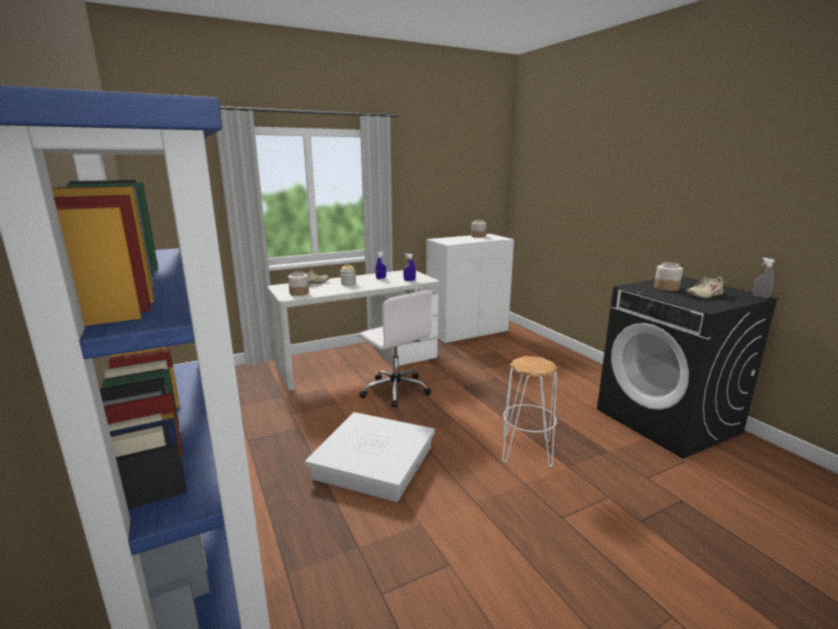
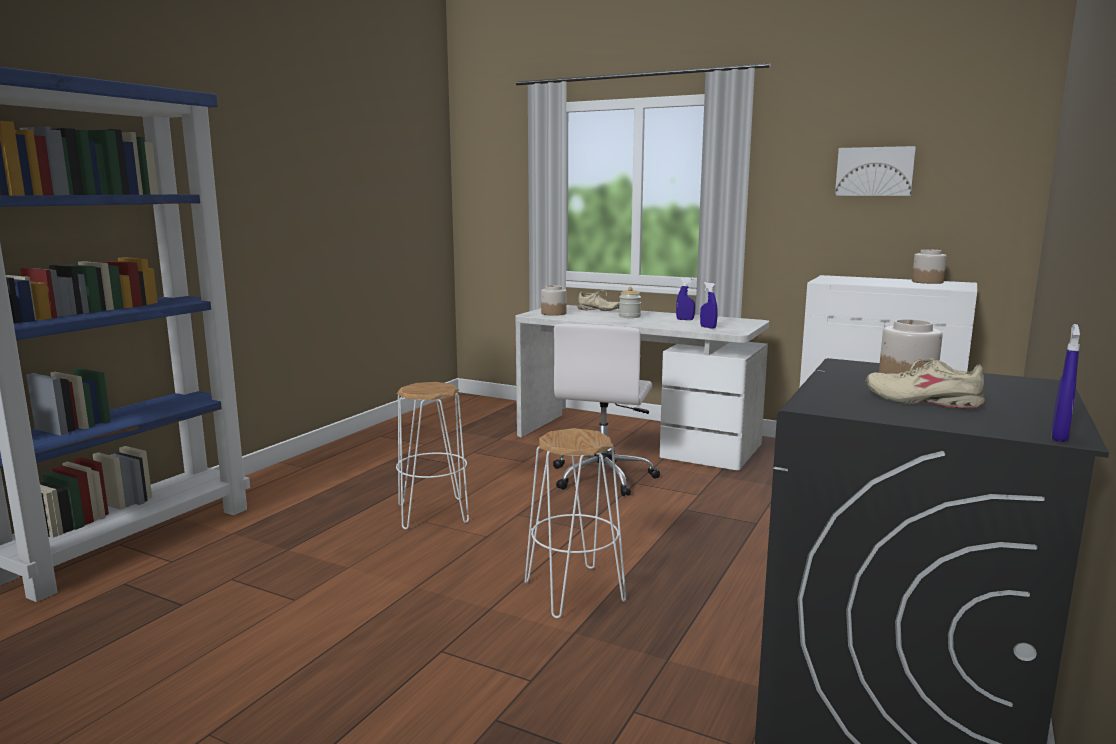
camera: 55 degrees right, 5 degrees down
(374, 461) = (433, 513): white storage box -> white stool
(446, 180) = (874, 171): none -> picture
(760, 297) = (1059, 437): grey spray bottle -> blue spray bottle

